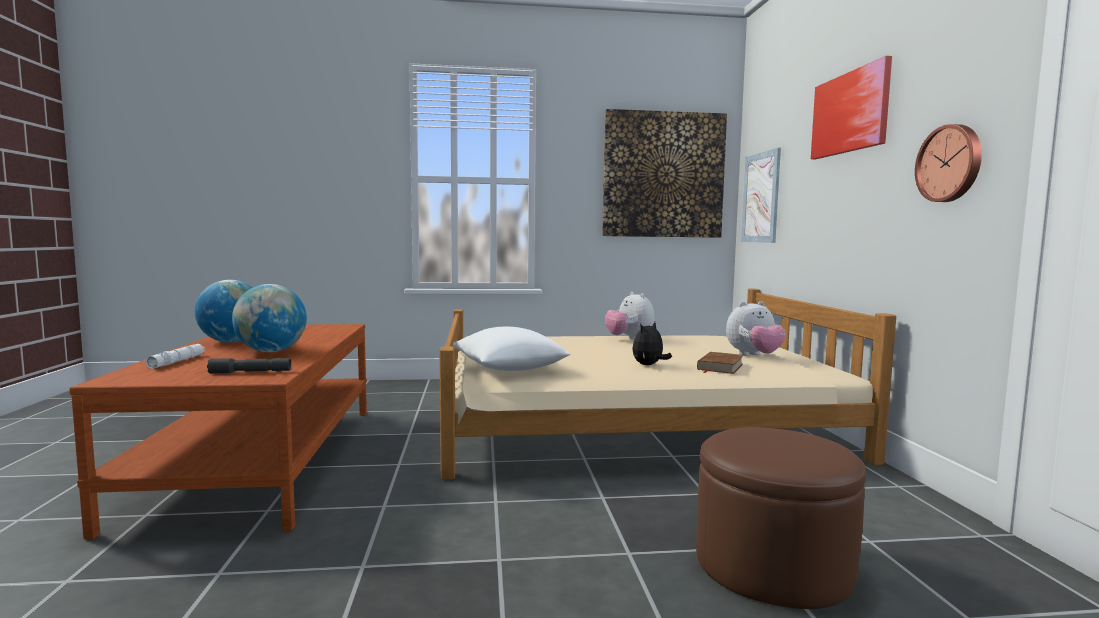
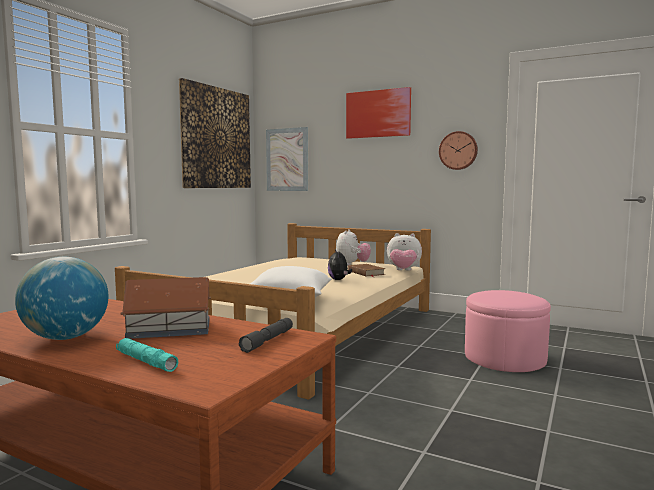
camera: 55 degrees left, 0 degrees up
(177, 361) = (146, 361): white flashlight -> turquoise flashlight
(271, 351) = (170, 329): globe -> toy house
(629, 339) = (259, 269): plush toy -> plush toy (403, 270)
(773, 564) = (504, 358): brown ottoman -> pink ottoman

